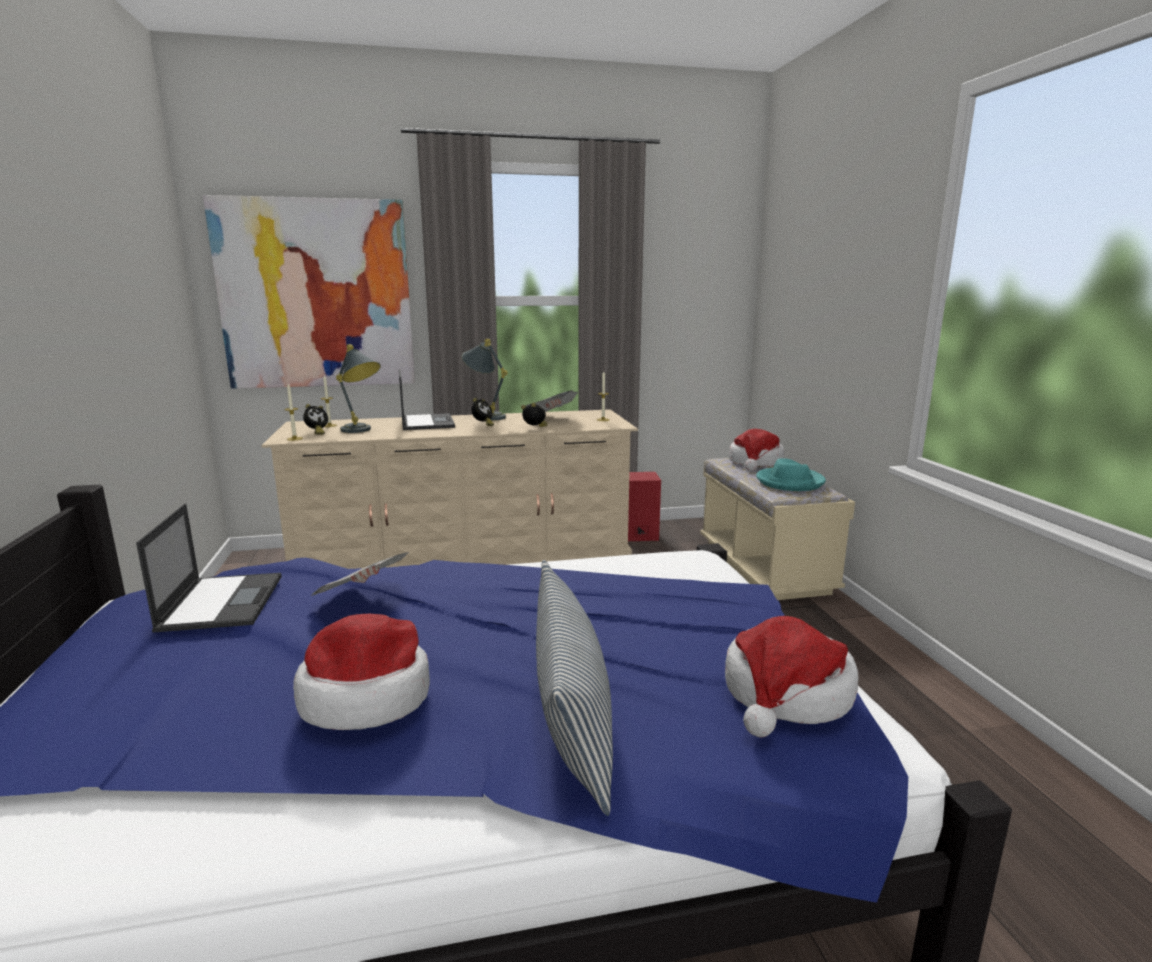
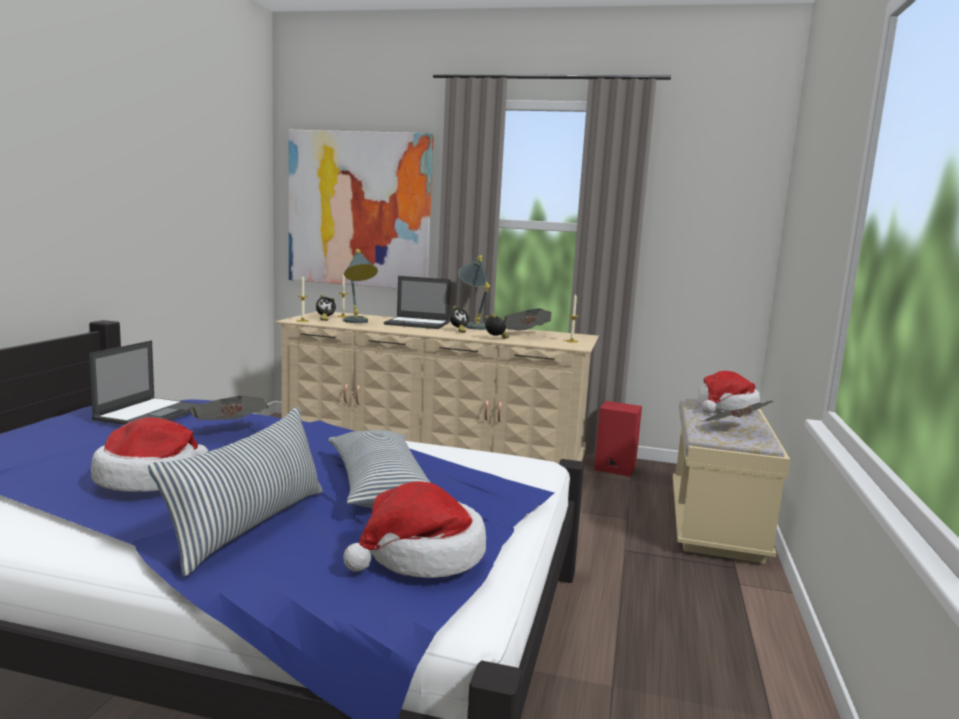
camera: 25 degrees right, 5 degrees down
(427, 422) = (418, 323): laptop -> laptop turned 90 degrees clockwise
(617, 623) = (379, 485): none -> pillow
(789, 482) = (734, 428): turquoise hat -> newspaper

